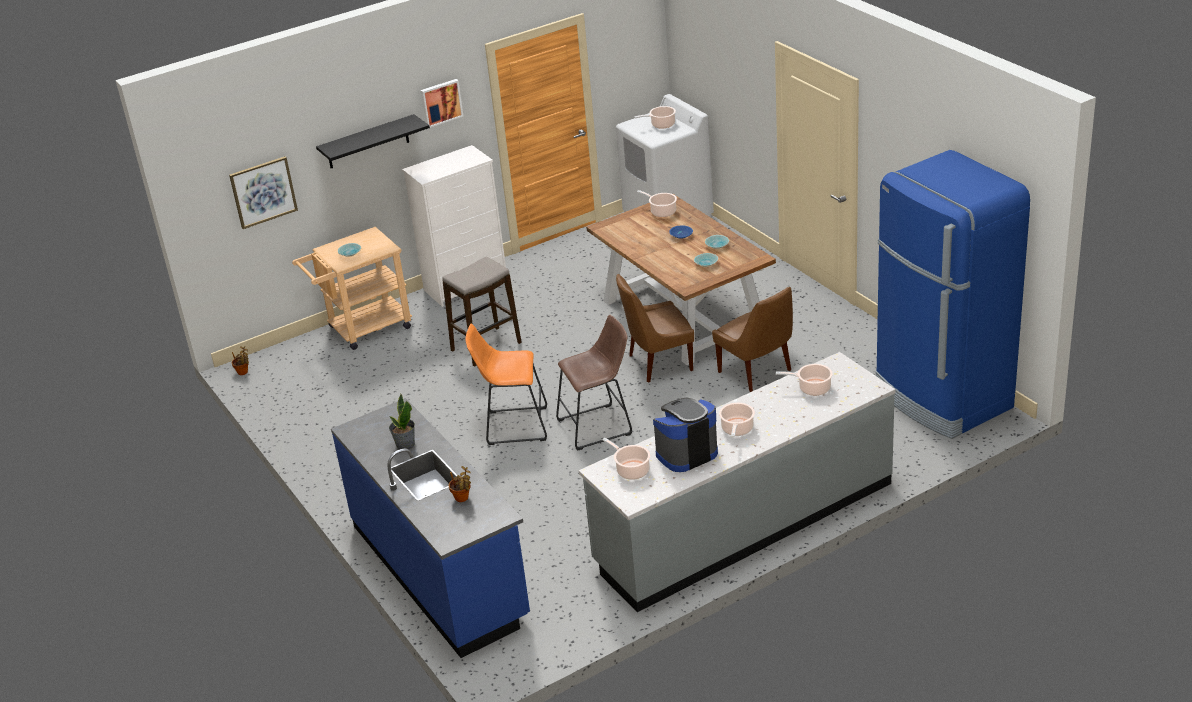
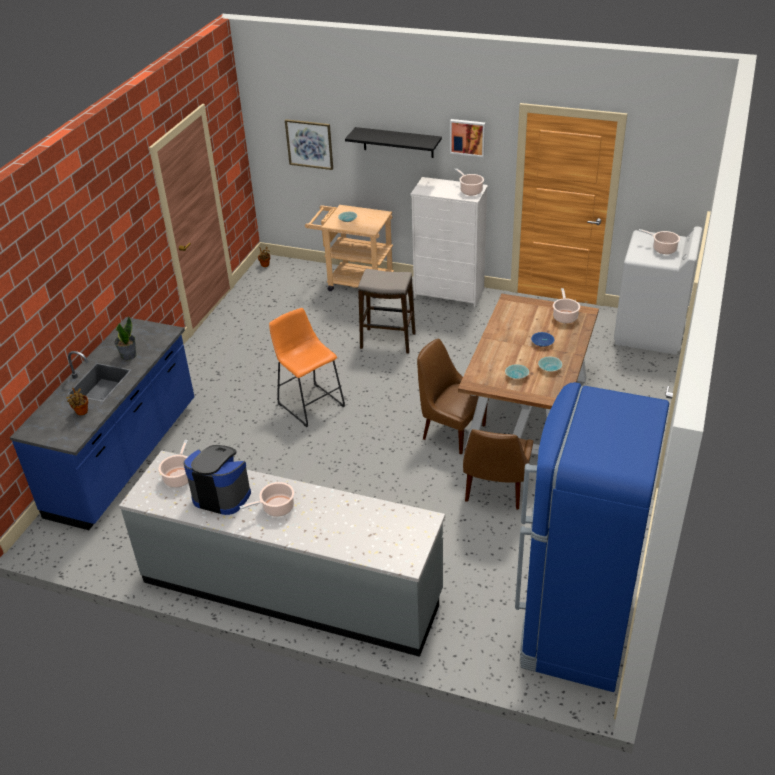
camera: 50 degrees right, 5 degrees up
(599, 426) = (346, 443): brown stool -> none
(812, 388) = (372, 524): cooking pot -> cooking pot (470, 190)

